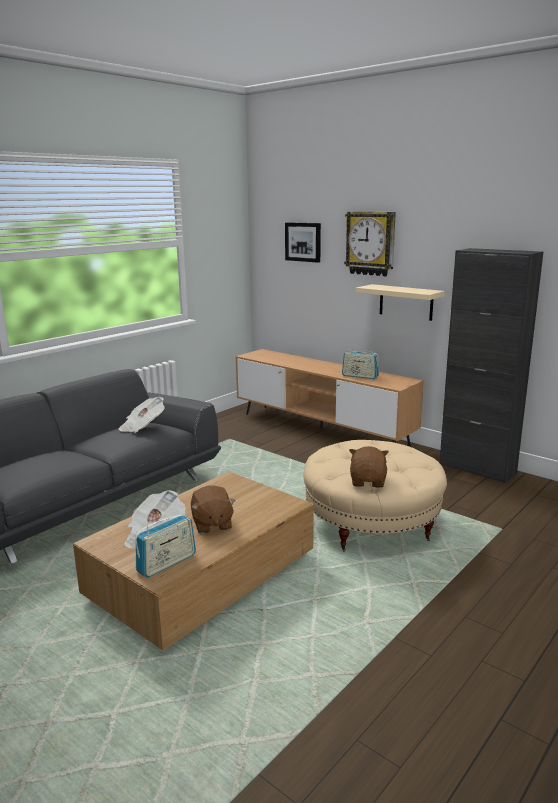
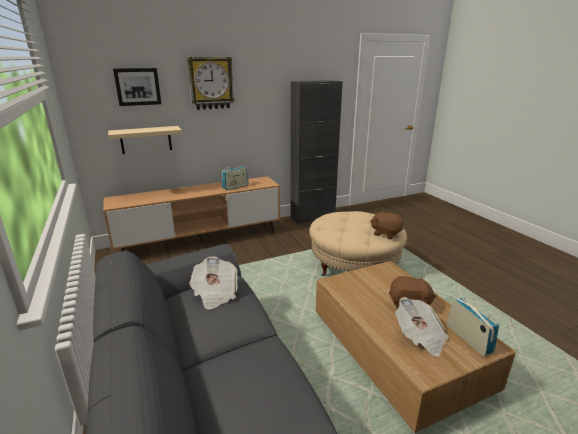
camera: 65 degrees left, 5 degrees up
(406, 302) = (245, 125): beige shelf -> beige shelf (146, 140)

